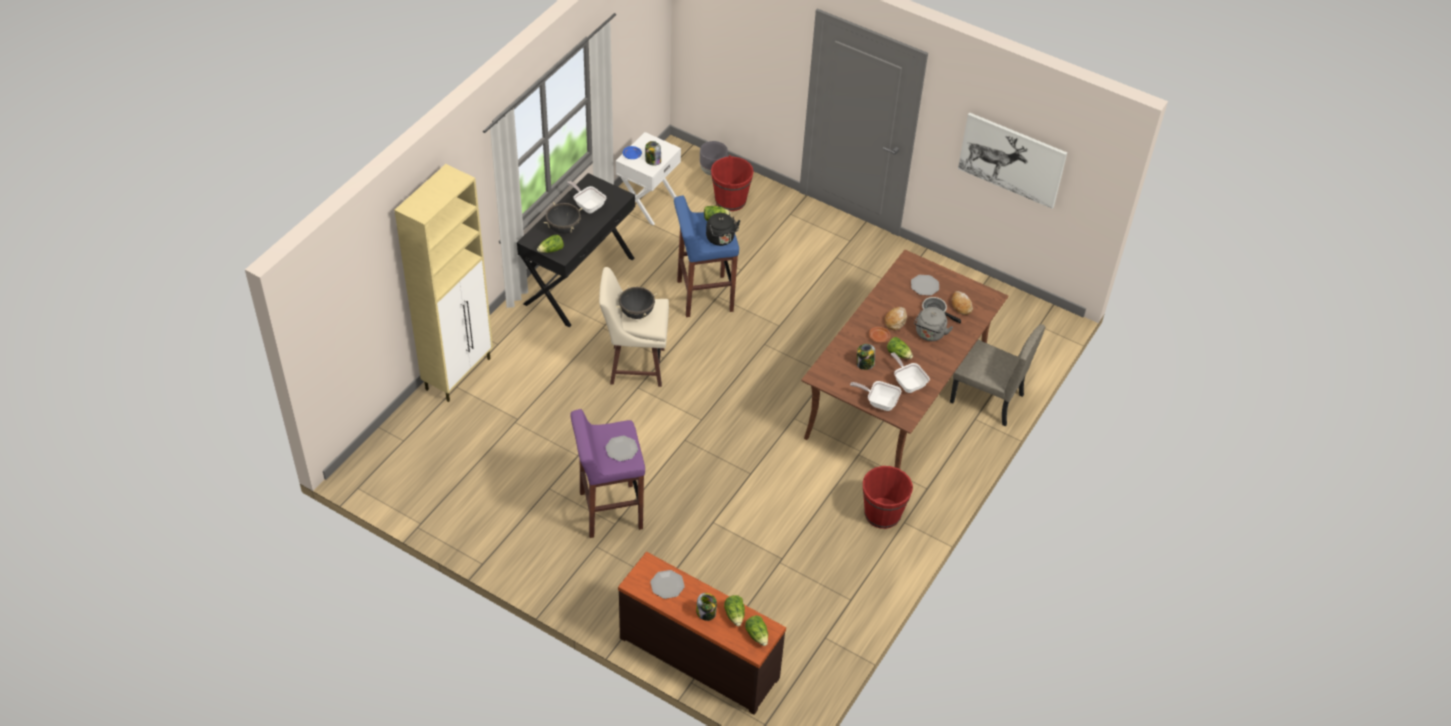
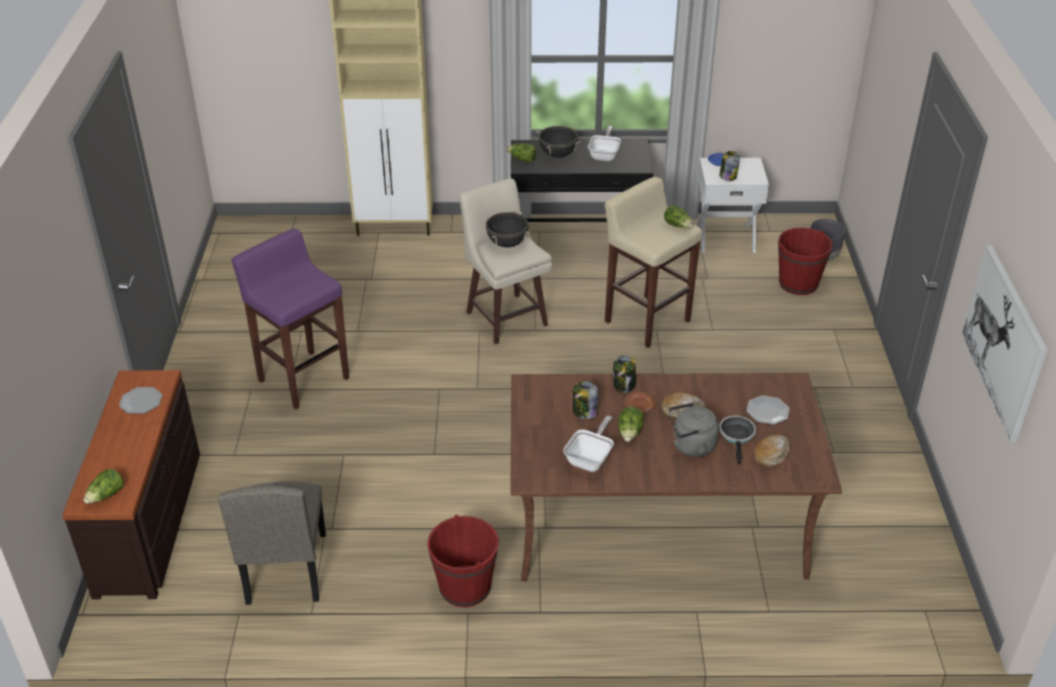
camera: 60 degrees right, 10 degrees down
(621, 449) = (293, 291): plate -> none
(703, 296) = (646, 321): blue stool -> beige stool
(706, 613) = (117, 444): jar -> jar (624, 385)
(721, 239) = (652, 240): black kettle -> none
(735, 615) = (127, 466): lettuce -> none
(879, 402) = (535, 447): frying pan -> none
(986, 399) = (742, 609): beige chair -> beige chair (285, 568)

